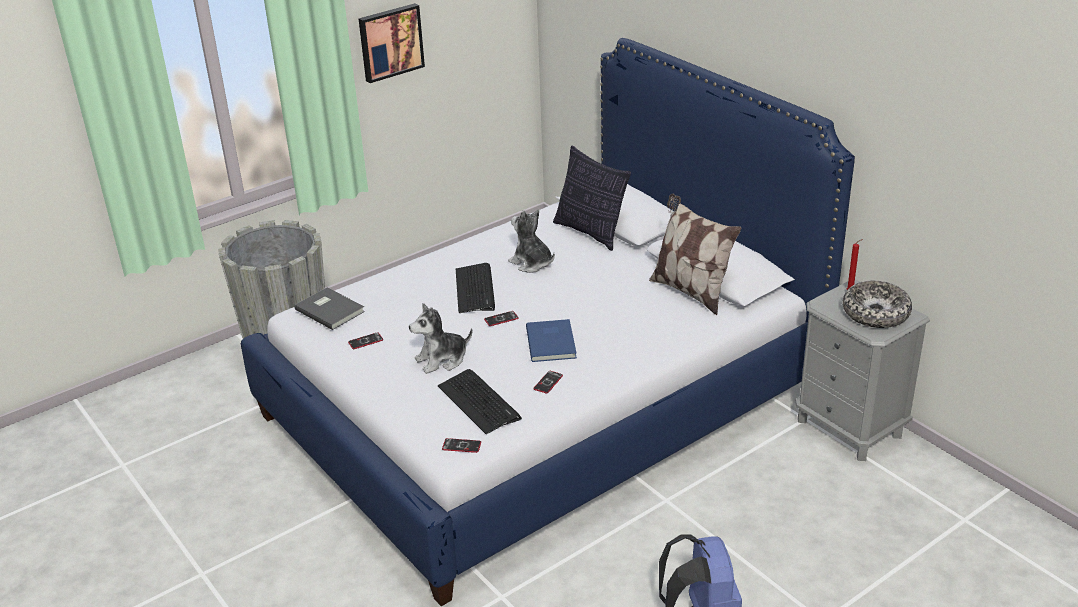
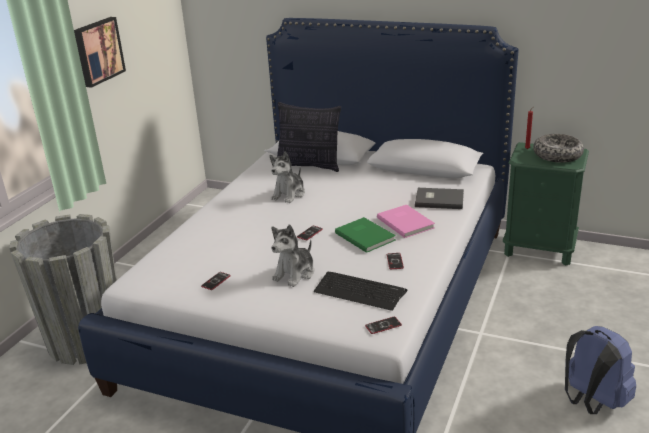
camera: 30 degrees left, 5 degrees down
(330, 309) = (160, 269): grey book -> grey book (438, 199)
(475, 289) = (267, 221): keyboard -> none
(531, 263) = (289, 194): plush toy -> plush toy turned 75 degrees counterclockwise
(552, 342) = (365, 236): blue book -> green book
(611, 340) = (406, 222): none -> pink book
(690, 291) = (420, 179): pillow -> none
(850, 428) = (540, 249): grey nightstand -> green nightstand

